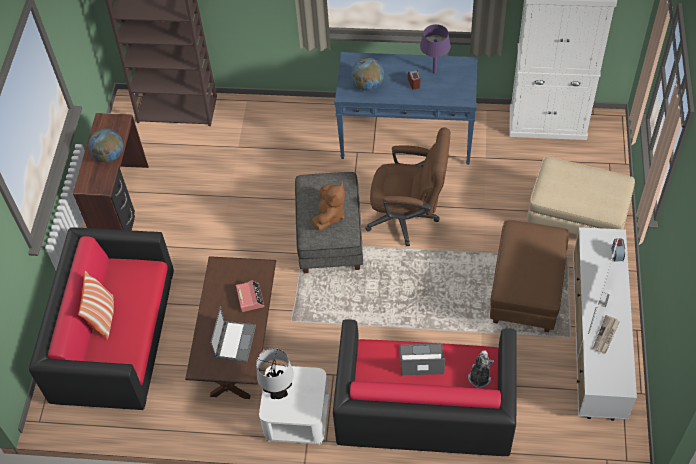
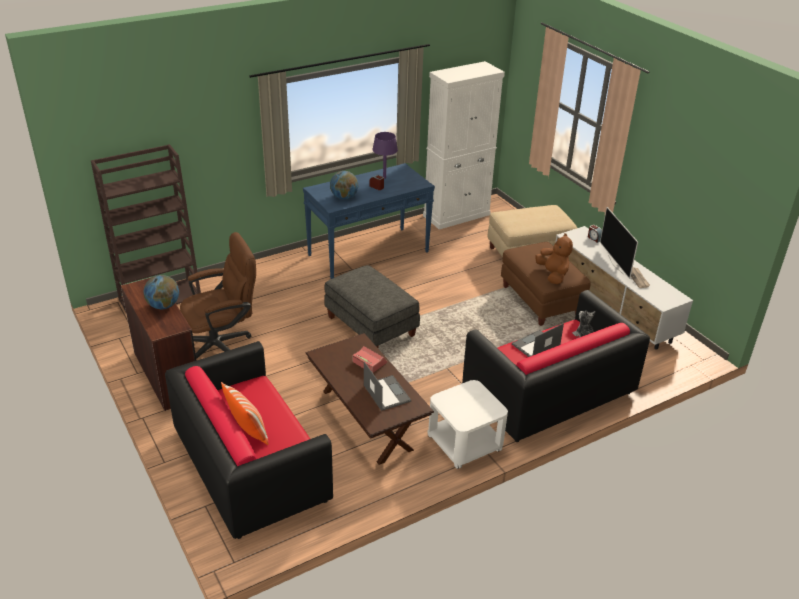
camera: 40 degrees left, 20 degrees down
(279, 392) = (457, 408): table lamp -> none
(329, 215) = (379, 291): brown plush toy -> brown plush toy (553, 275)
(408, 218) = (418, 294): brown office chair -> brown office chair (223, 344)

